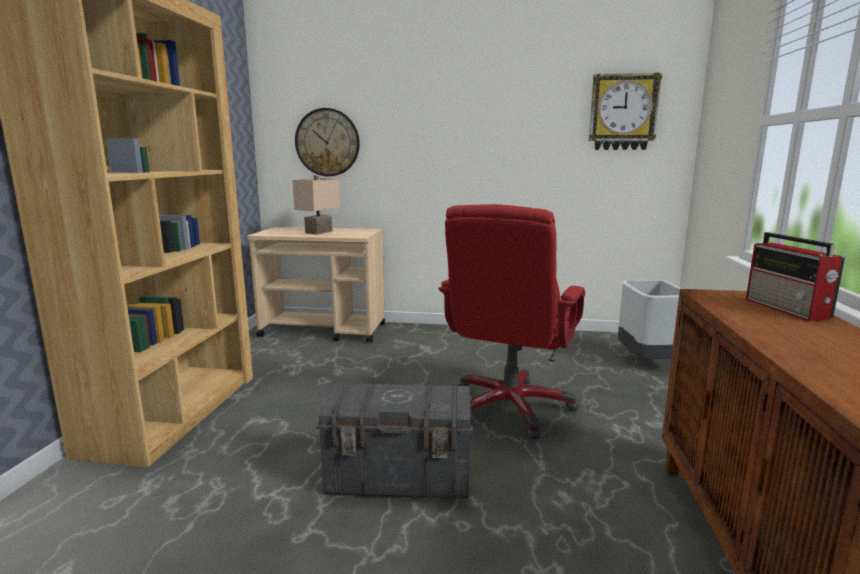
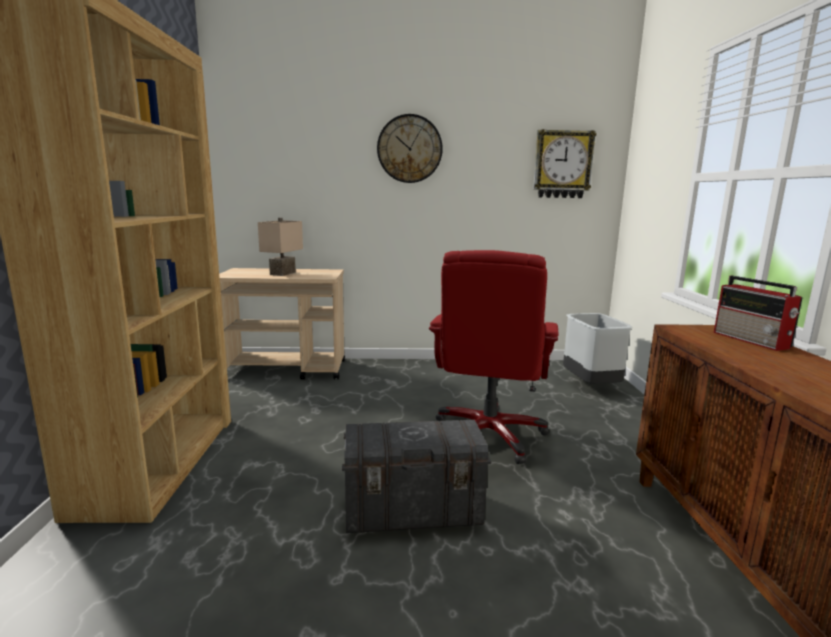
camera: 10 degrees left, 0 degrees up
(327, 142) = (287, 185): wall clock -> wall clock (409, 149)

